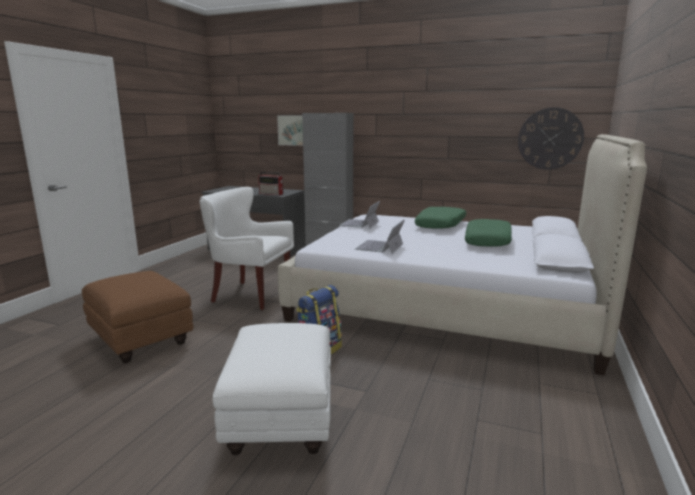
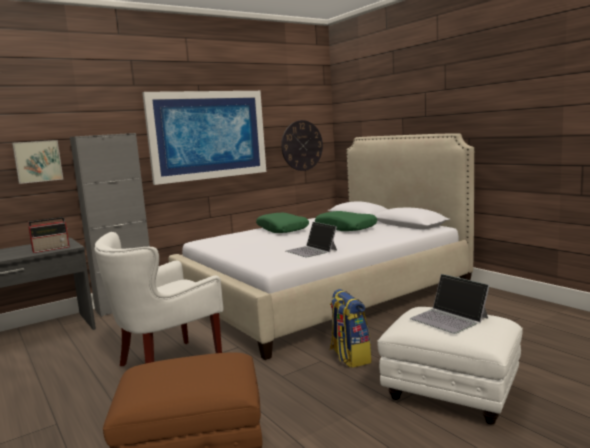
camera: 55 degrees left, 5 degrees down
(360, 223) = (229, 245): laptop -> laptop (449, 318)
(429, 118) = (208, 135): none -> picture

